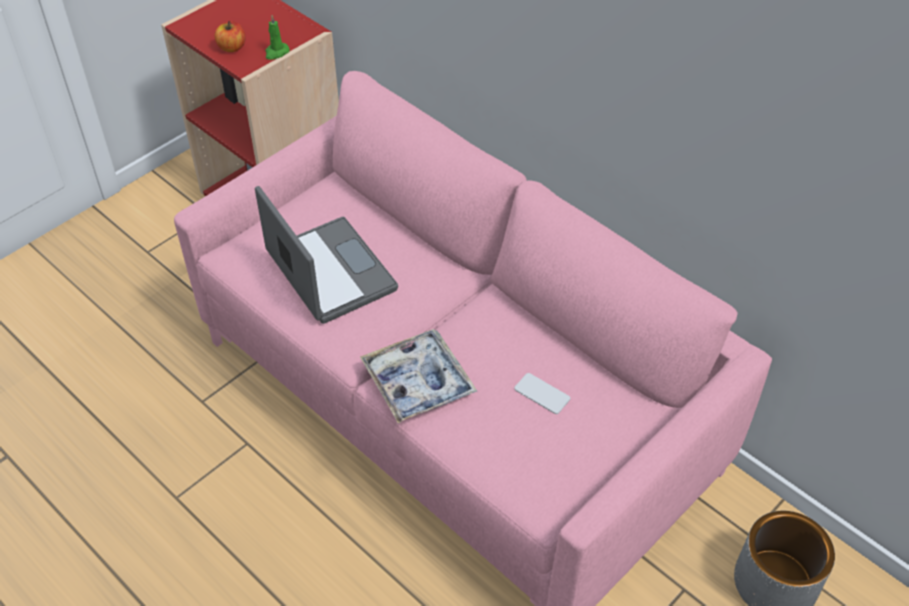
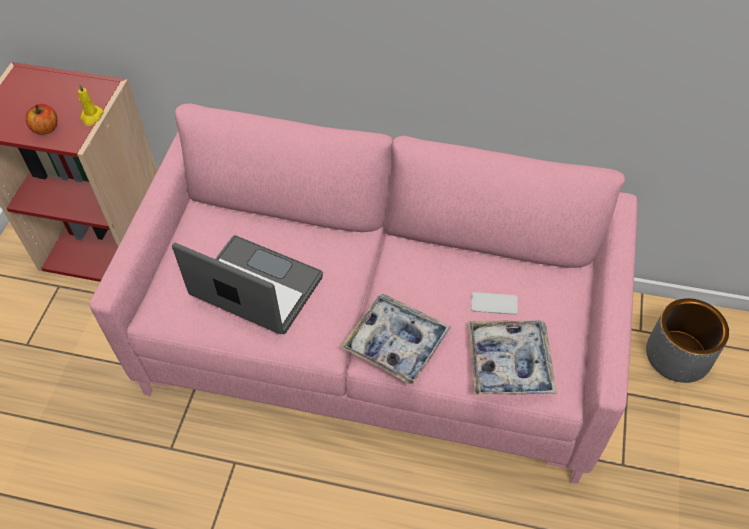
camera: 30 degrees left, 5 degrees up
(276, 52) = (91, 117): green candle -> yellow candle
(513, 454) = (509, 363): none -> tray

